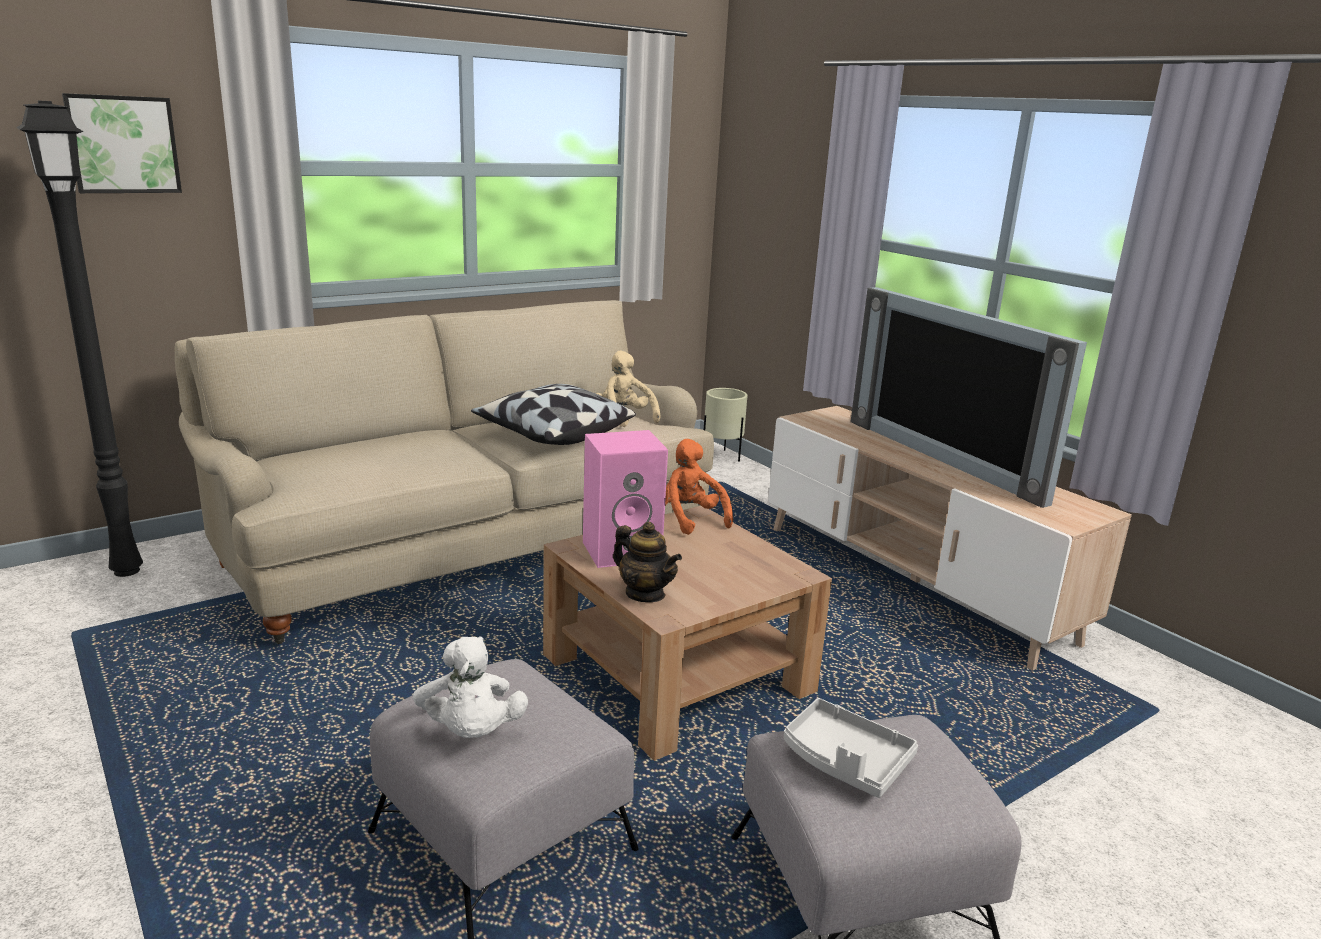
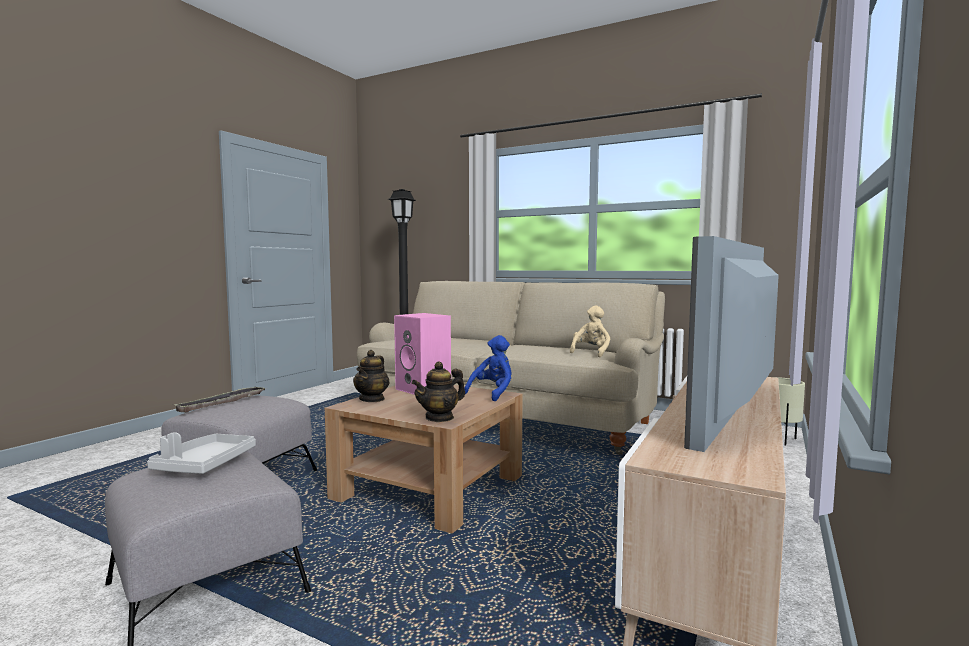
camera: 65 degrees right, 15 degrees down
(123, 144) = (442, 207): picture -> none
(471, 732) = (222, 403): white plush toy -> tray
(552, 434) = (529, 349): pillow -> none
(688, 519) = (492, 393): orange plush toy -> blue plush toy
(781, 573) = (439, 418): none -> teapot

